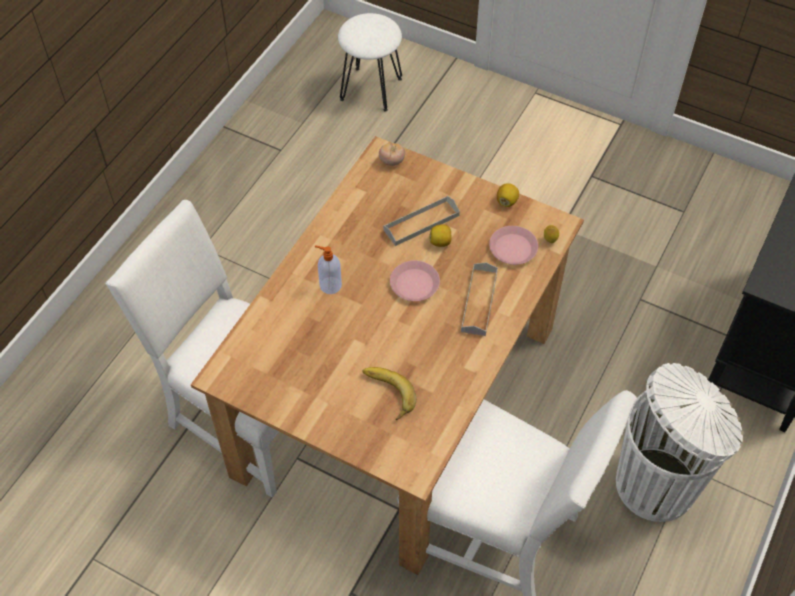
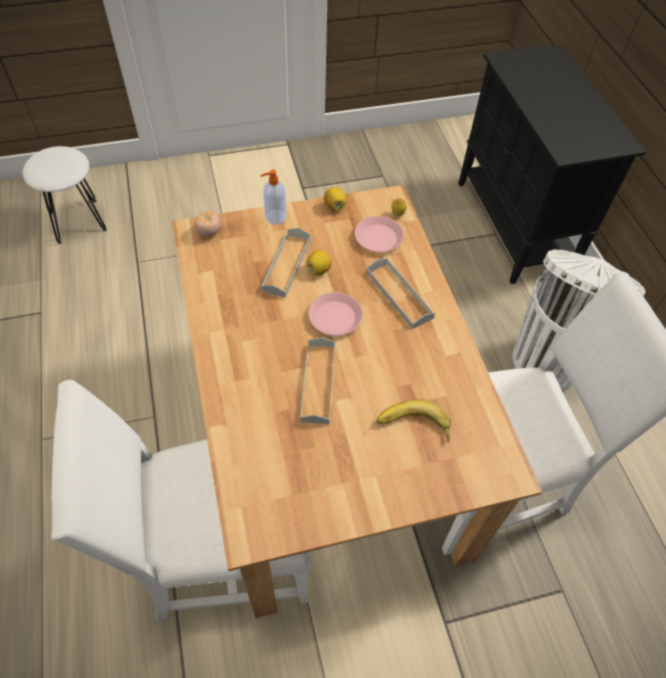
camera: 45 degrees left, 0 degrees up
(329, 285) = (264, 370): soap dispenser -> soap dispenser (274, 217)
(355, 319) = (318, 383): none -> grey tray

